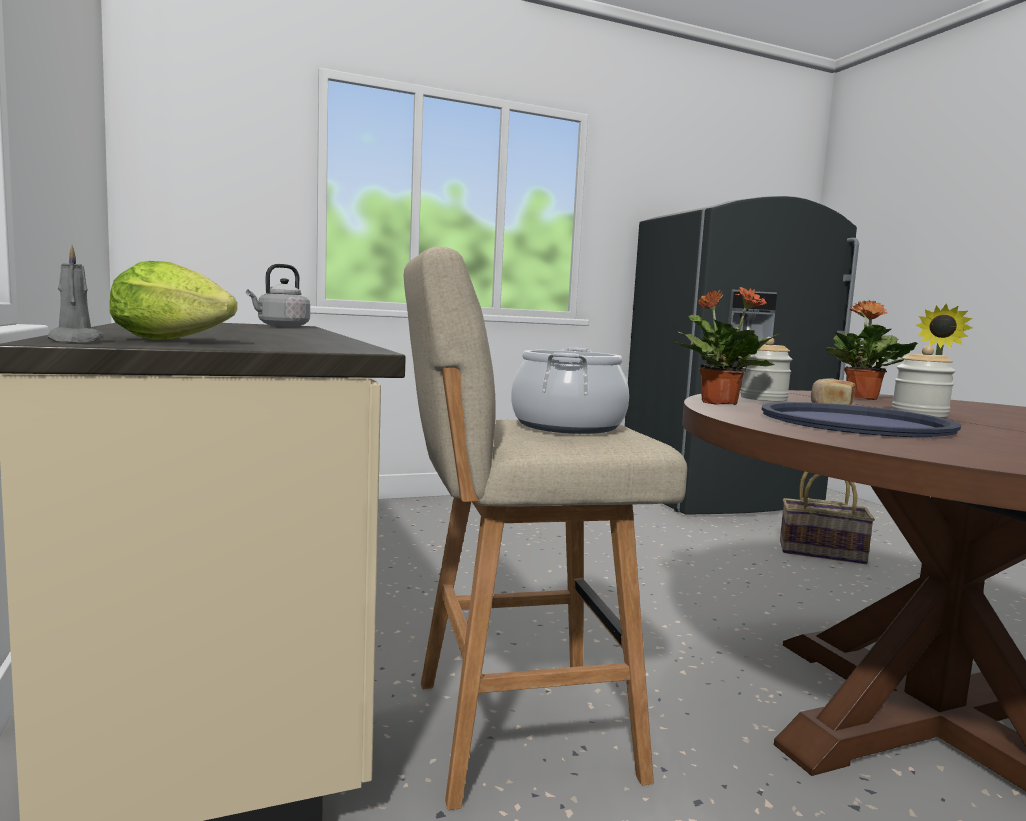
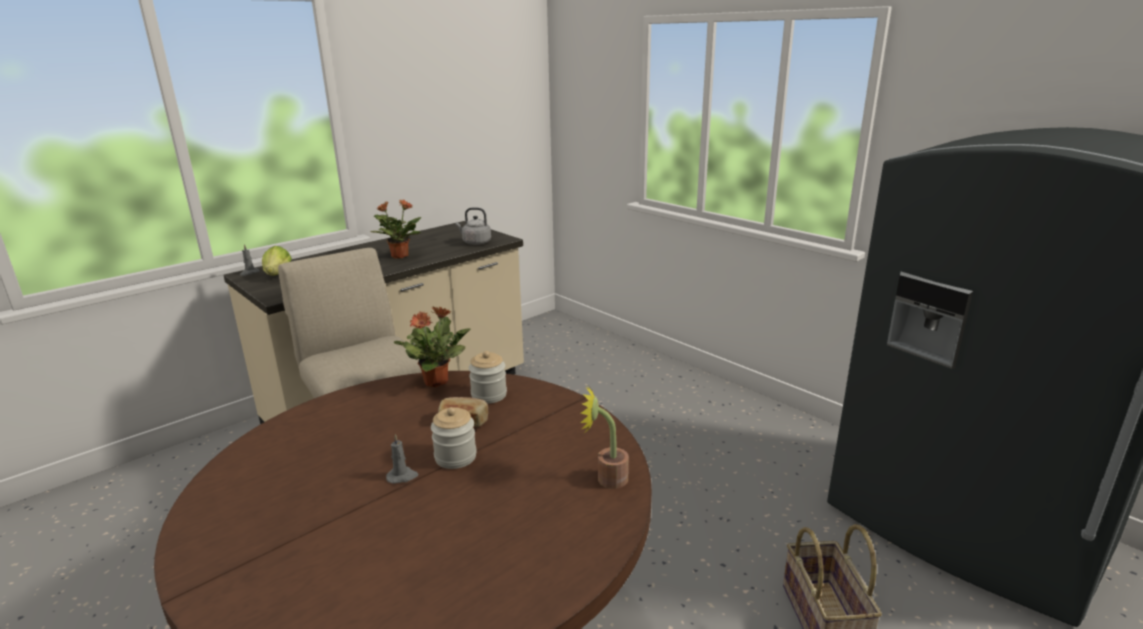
camera: 70 degrees right, 15 degrees up
(567, 426) = (361, 357): cooking pot -> none
(854, 422) = (371, 426): blue tray -> none
(861, 398) = (564, 437): potted plant -> potted plant (399, 256)
(977, 425) = (402, 476): none -> grey candle

